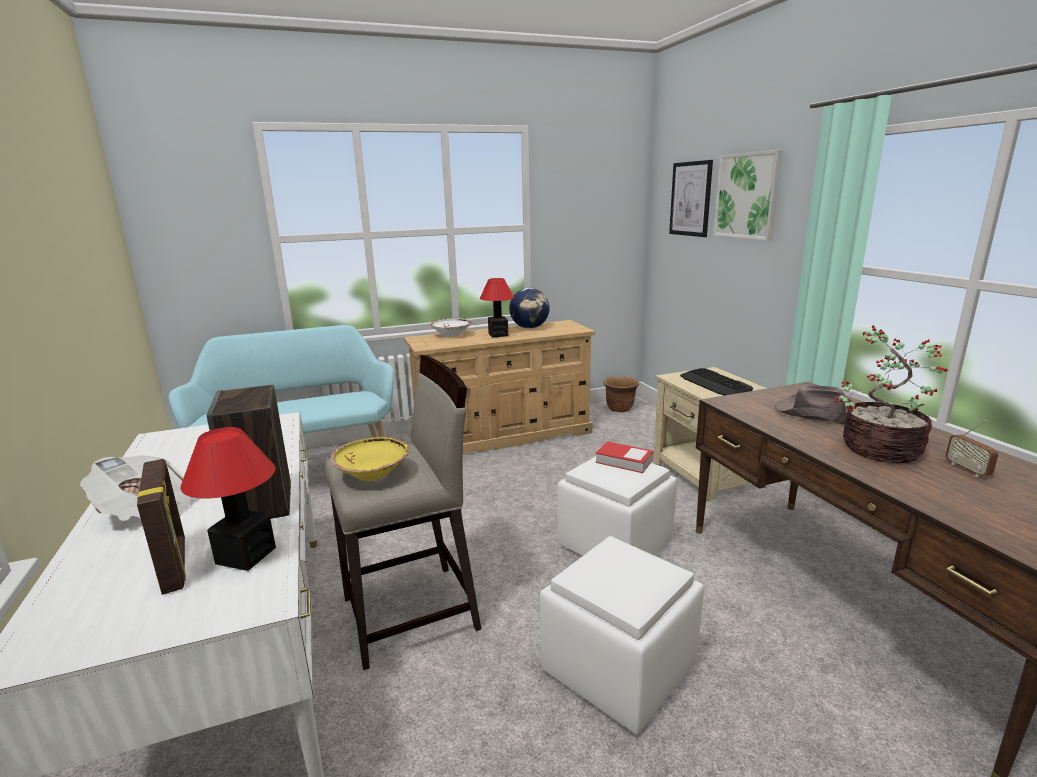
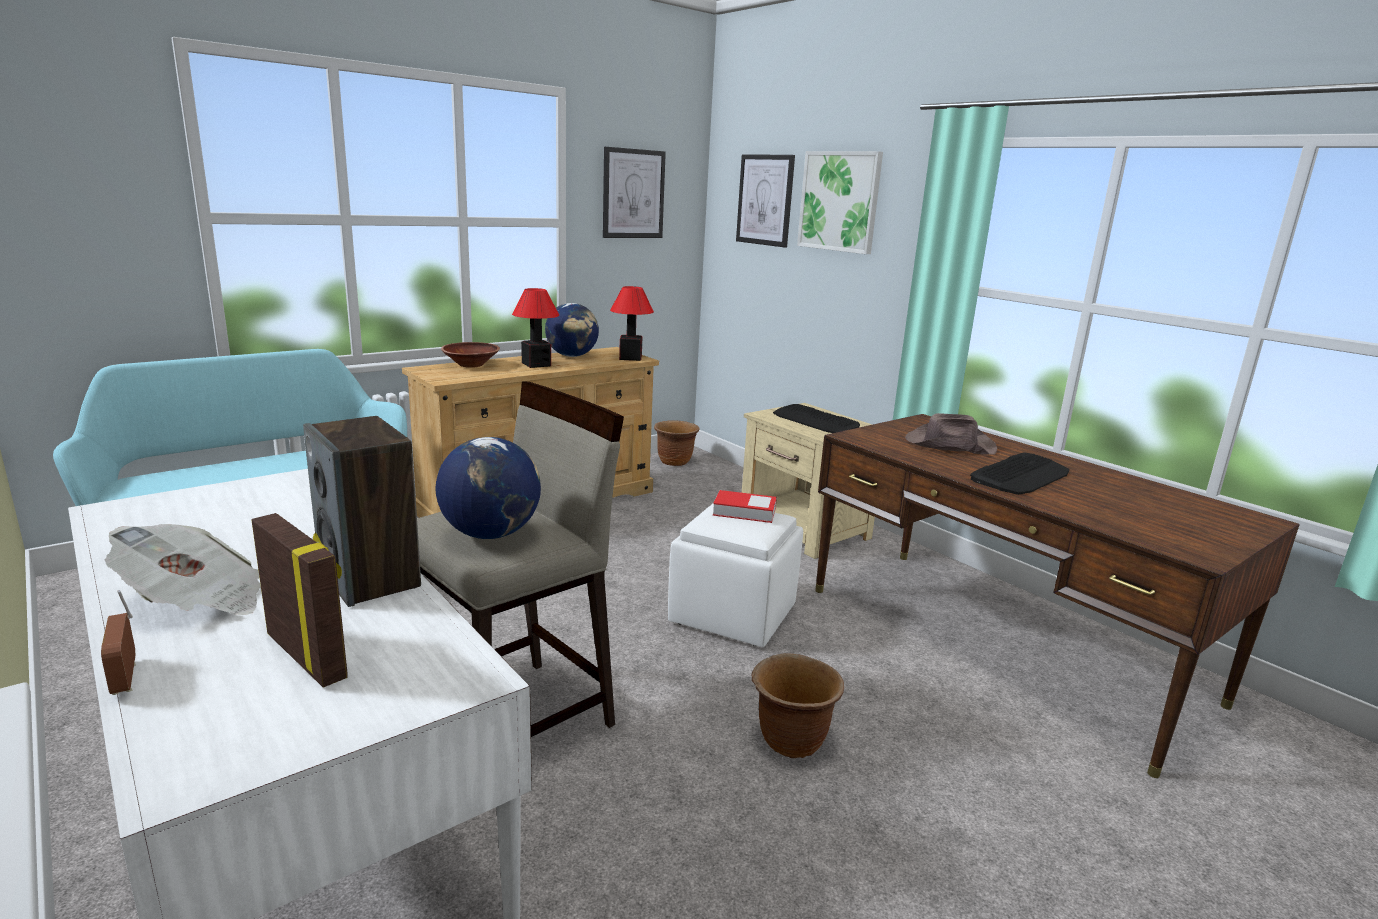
camera: 20 degrees left, 0 degrees up
(245, 557) = (401, 636): table lamp -> table lamp (630, 358)
(372, 474) = (490, 534): yellow bowl -> globe
(452, 335) = (471, 365): white bowl -> brown bowl
(585, 201) = (633, 194): none -> picture
(619, 670) = (790, 741): white ottoman -> brown planter
(878, 449) = (1021, 475): potted plant -> keyboard
(967, 470) = (1102, 488): radio -> radio (126, 678)

